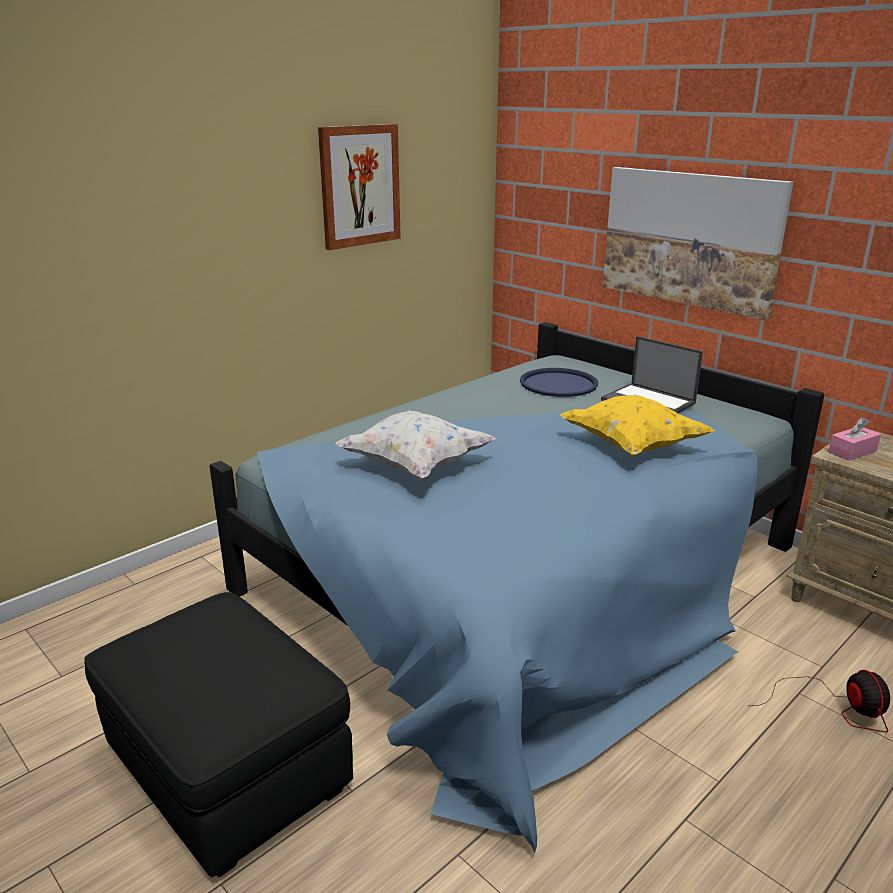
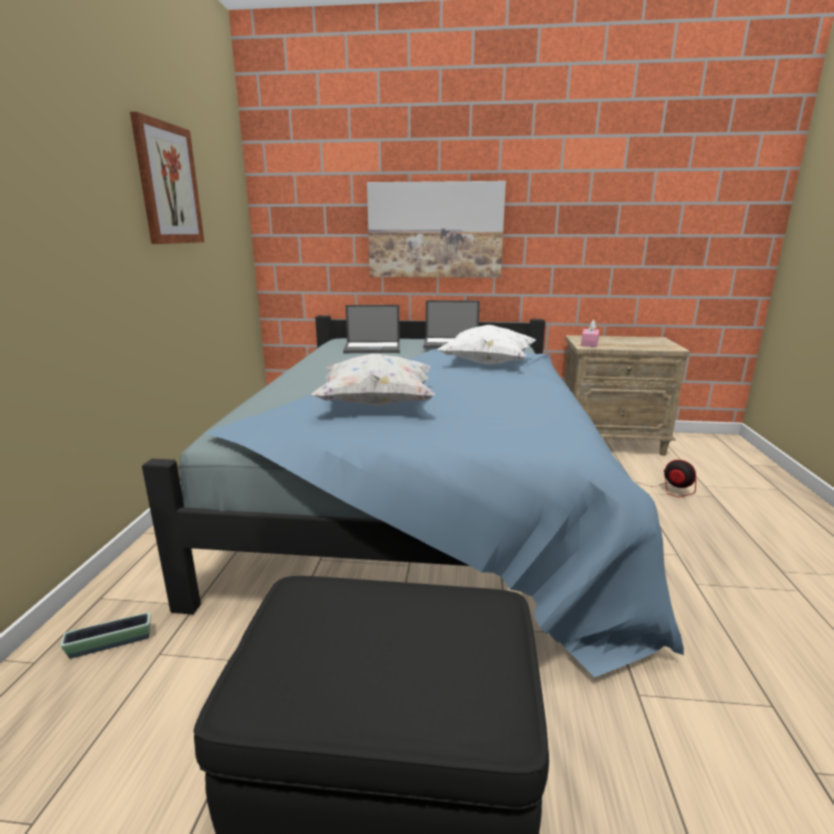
camera: 40 degrees left, 5 degrees down
(177, 593) = (110, 643): none -> planter
(558, 384) = (373, 348): blue tray -> laptop
(631, 446) = (487, 364): yellow pillow -> white pillow

